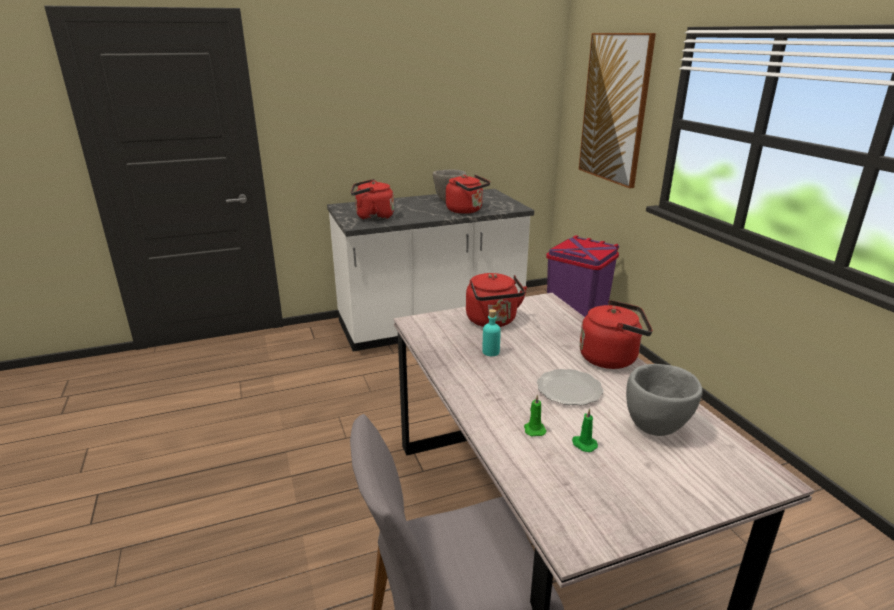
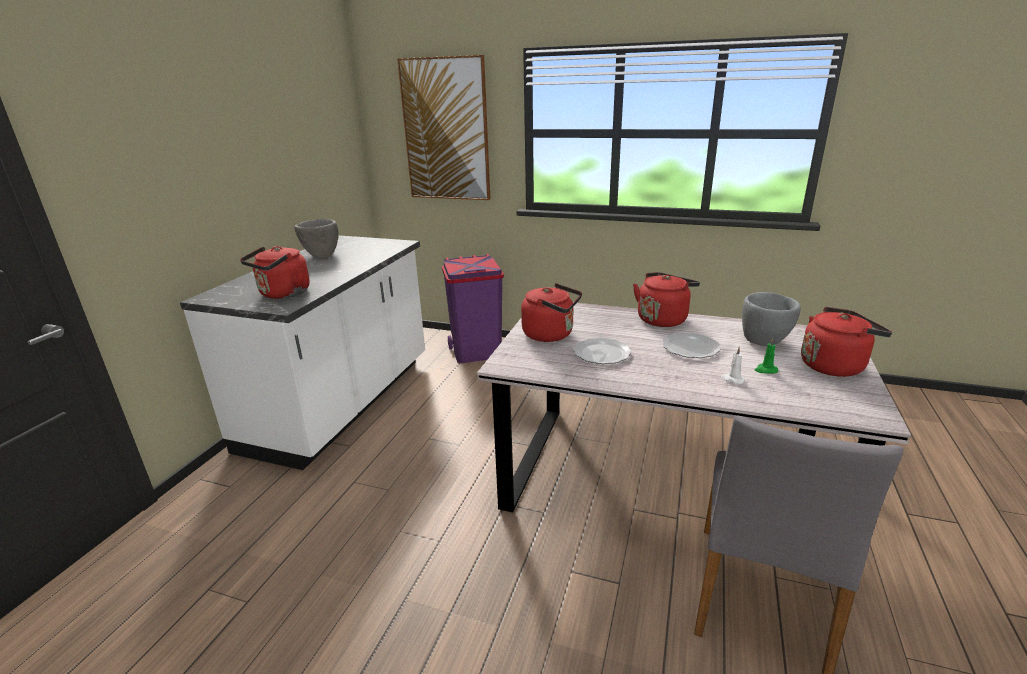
camera: 50 degrees left, 0 degrees up
(466, 210) = (364, 258): red kettle -> red kettle (834, 365)
(491, 352) = (601, 353): turquoise bottle -> plate
(534, 429) = (732, 379): green candle -> white candle

